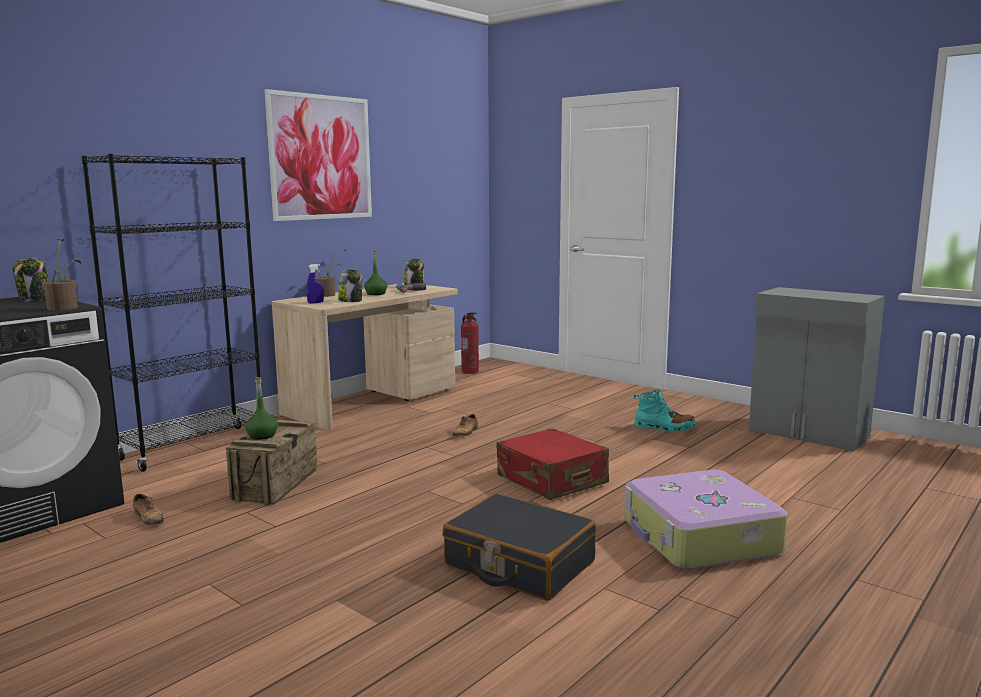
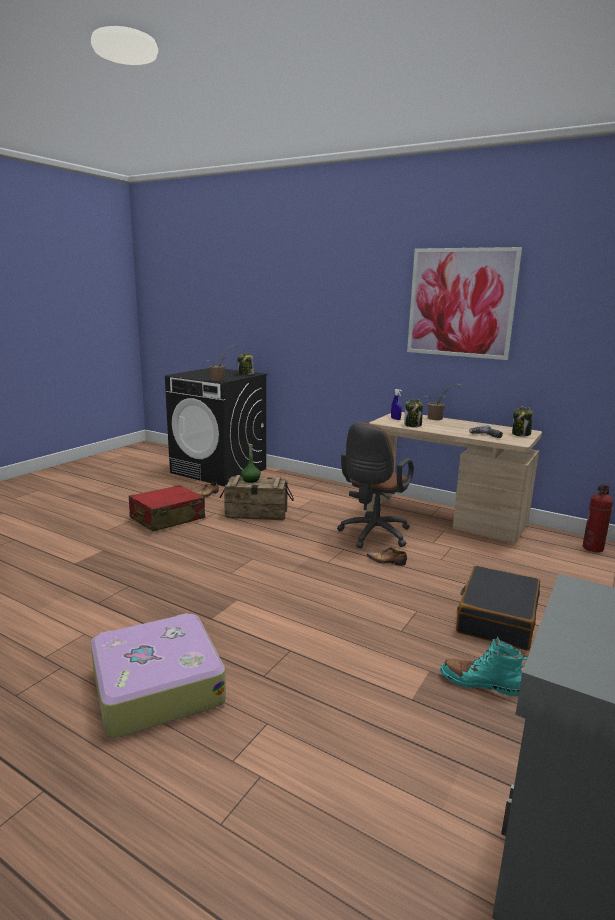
camera: 80 degrees right, 5 degrees up
(194, 448) = (311, 485): black bookcase -> none
(376, 294) = (457, 428): green bottle -> none
(398, 432) = (372, 535): none -> brown office chair
(519, 564) = (129, 599): black suitcase -> black suitcase (496, 618)
(551, 480) = (283, 607): red suitcase -> red suitcase (167, 518)
(664, 428) = (480, 683): turquoise boot -> turquoise boot turned 105 degrees clockwise

